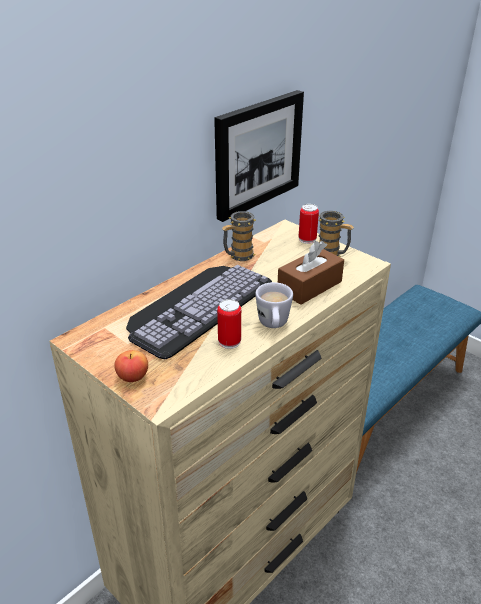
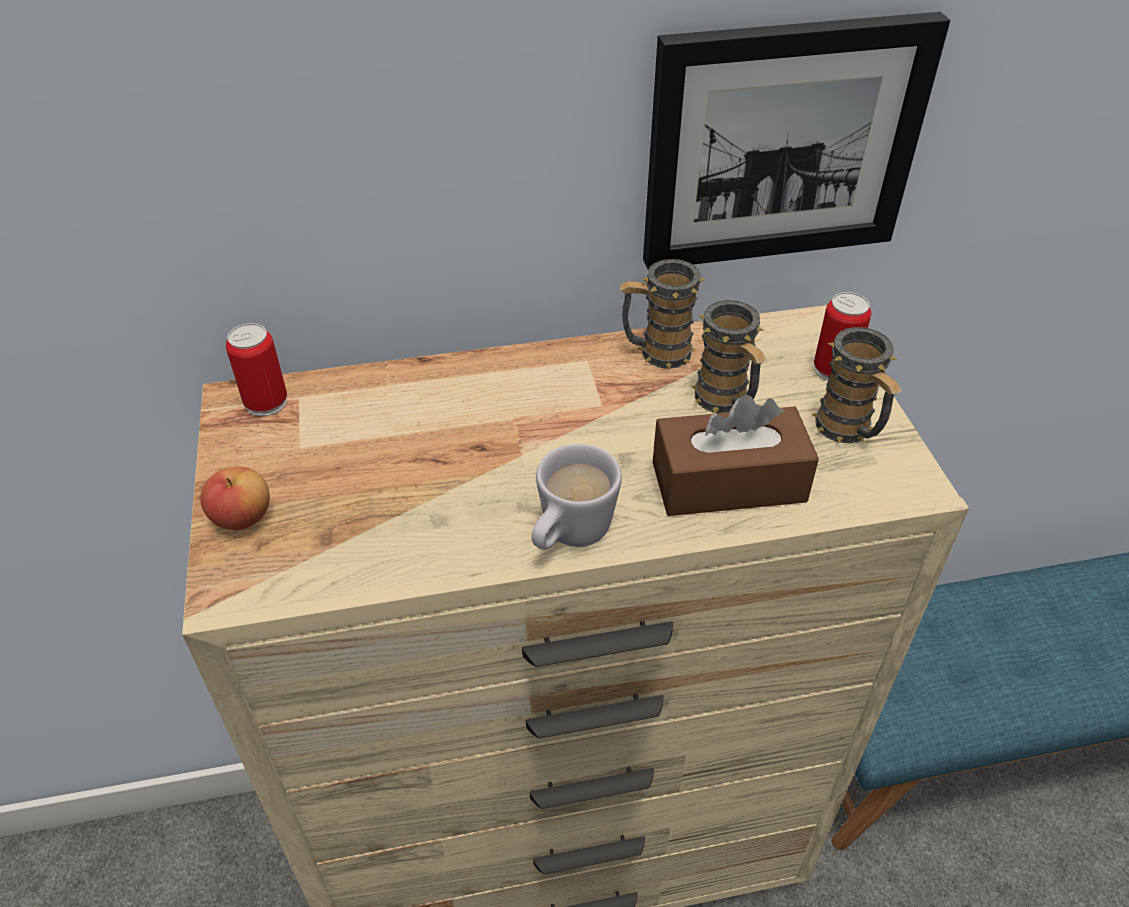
camera: 35 degrees right, 10 degrees up
(197, 305) = (481, 424): keyboard -> none
(229, 341) = (457, 530): can -> can (266, 402)
(281, 263) = (726, 402): none -> mug

